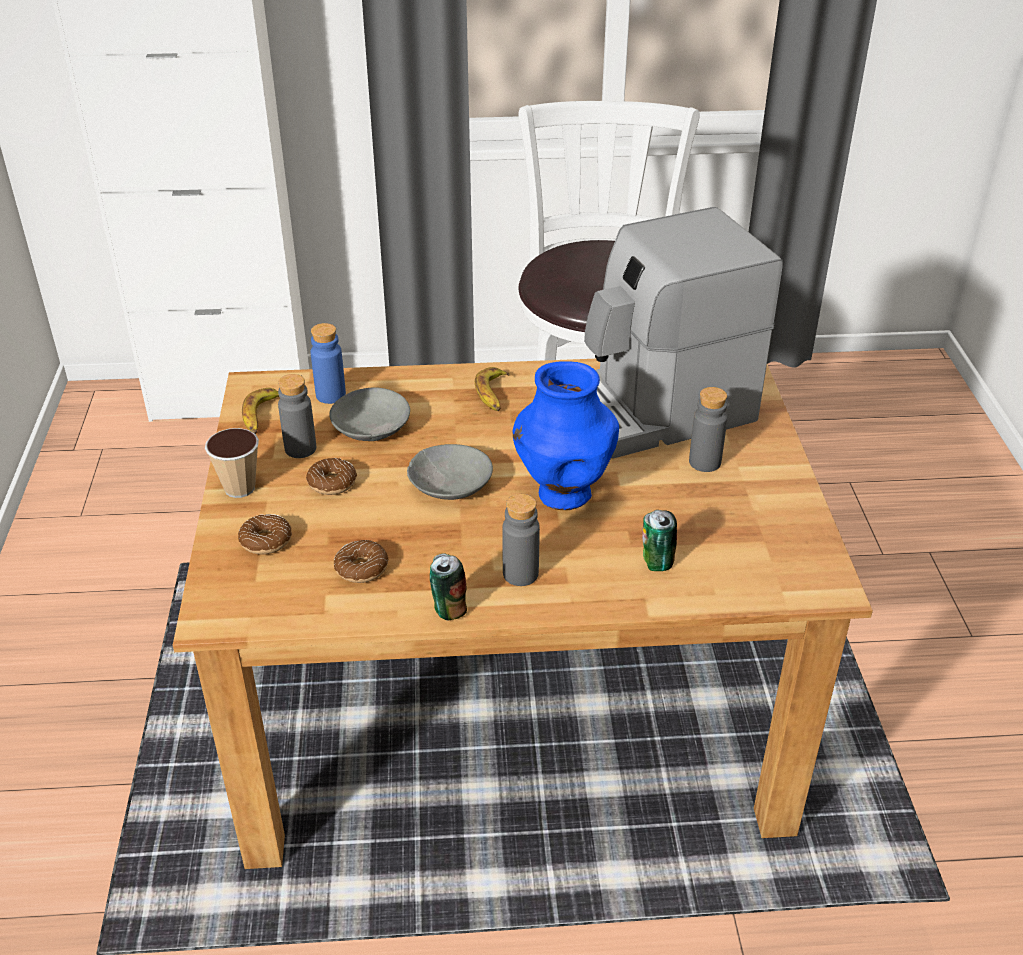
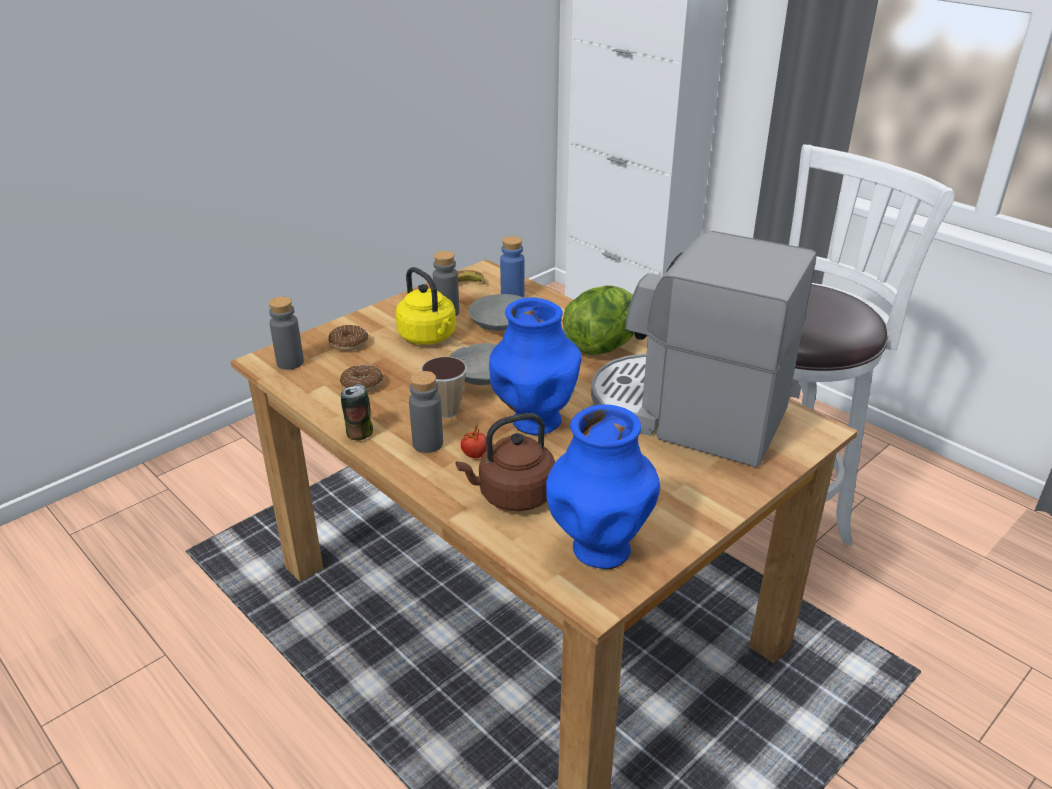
camera: 50 degrees right, 5 degrees down
(239, 488) = (385, 313): cup -> cup (446, 410)
(332, 483) = (429, 337): donut -> yellow kettle
(493, 395) = (602, 346): banana -> lettuce
(571, 554) = (474, 454): none -> tomato
(656, 563) = (512, 496): can -> brown kettle
(704, 462) = (664, 465): grey bottle -> grey bottle (290, 362)
(773, 553) = (599, 548): none -> blue vase

